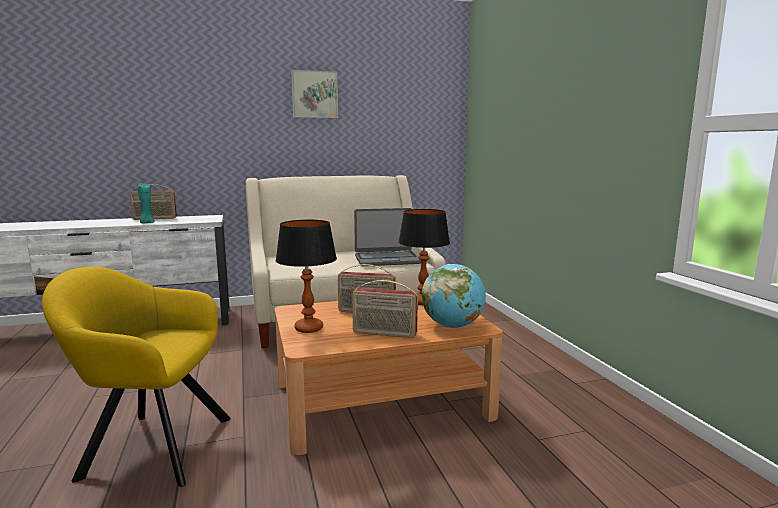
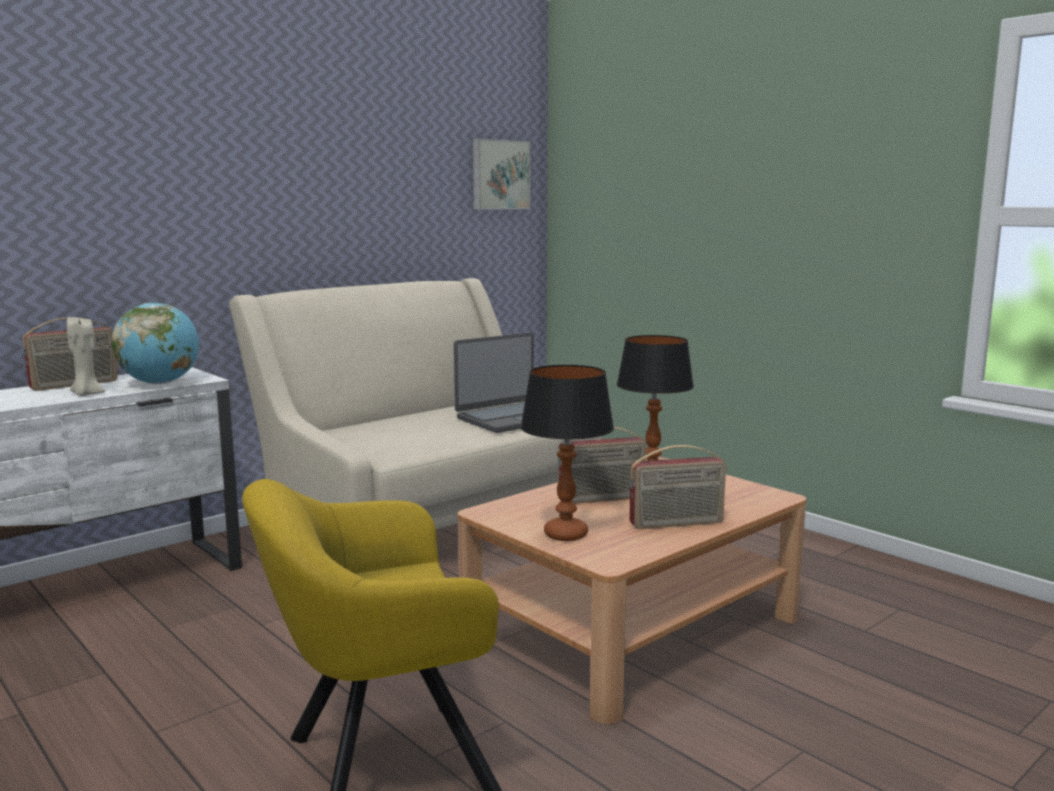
camera: 25 degrees left, 0 degrees up
(147, 223) = (86, 394): turquoise candle -> beige candle
(314, 94) = (334, 144): picture -> picture (499, 175)
(452, 326) = (741, 500): globe -> globe (160, 383)

